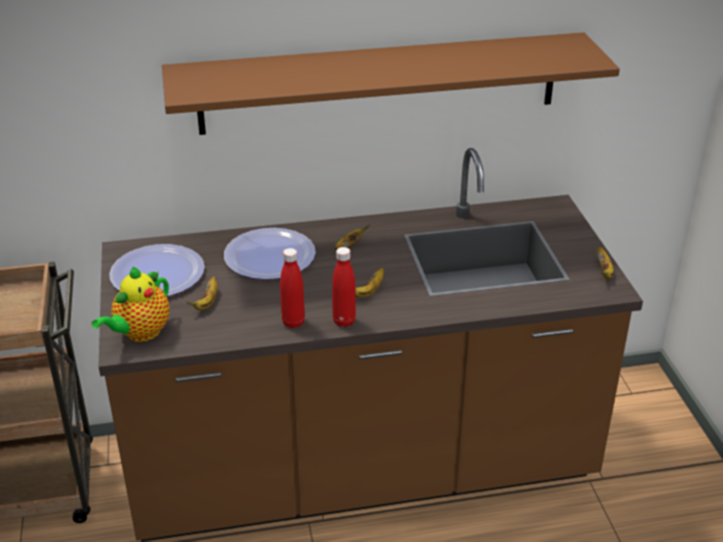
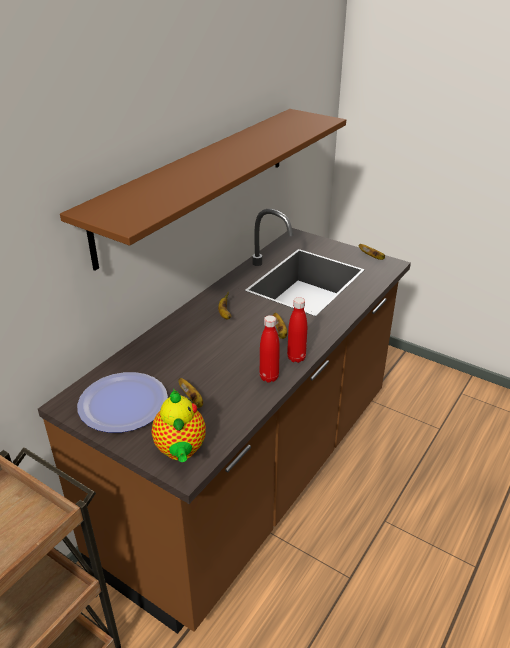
camera: 45 degrees left, 0 degrees up
(270, 256) = (184, 346): plate -> none

